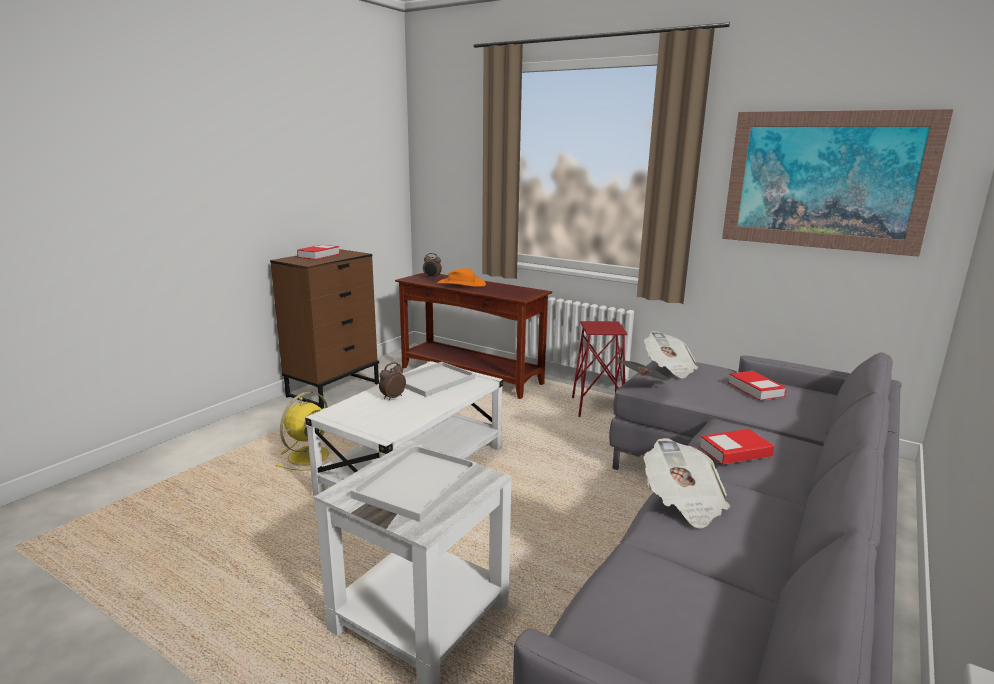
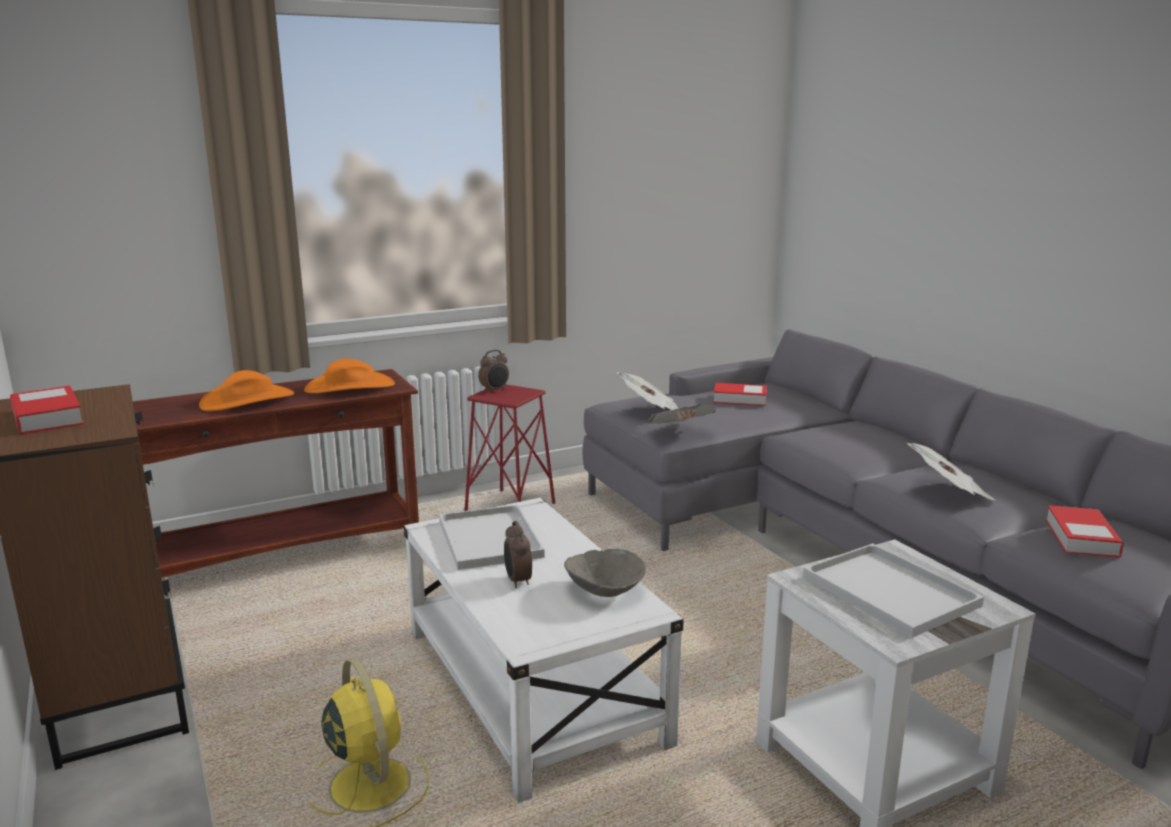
camera: 60 degrees left, 0 degrees up
(399, 419) = (604, 591): none -> grey bowl
(432, 278) = (165, 409): alarm clock -> alarm clock (494, 390)
(507, 291) = (350, 387): none -> orange hat
(735, 452) = (860, 448): book -> book (1081, 538)
(825, 181) = (674, 167): picture -> none

